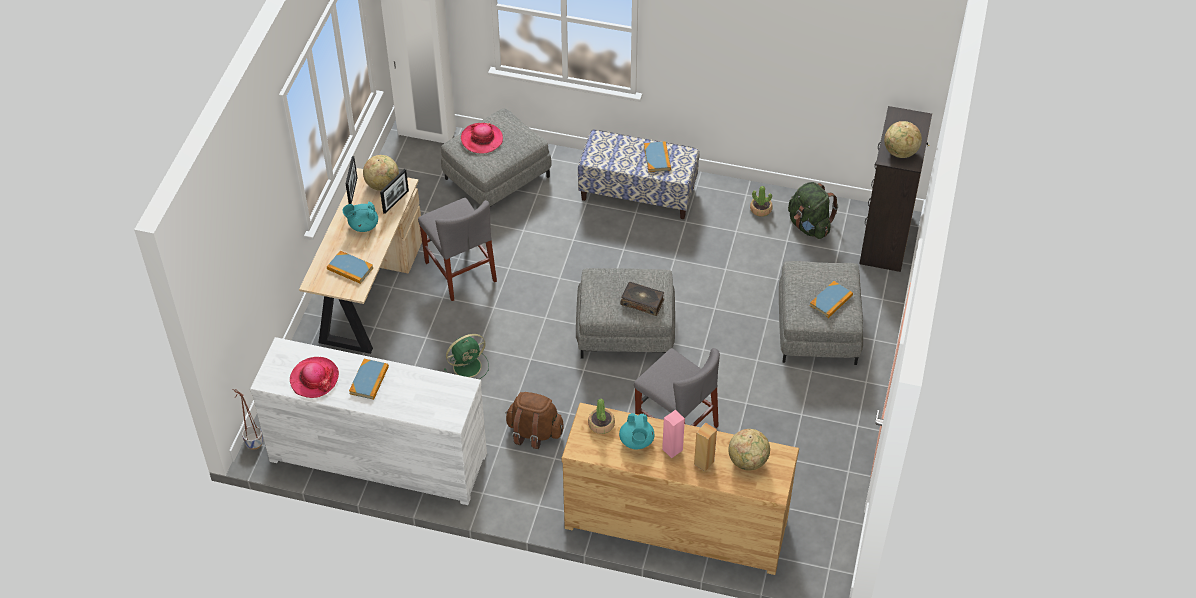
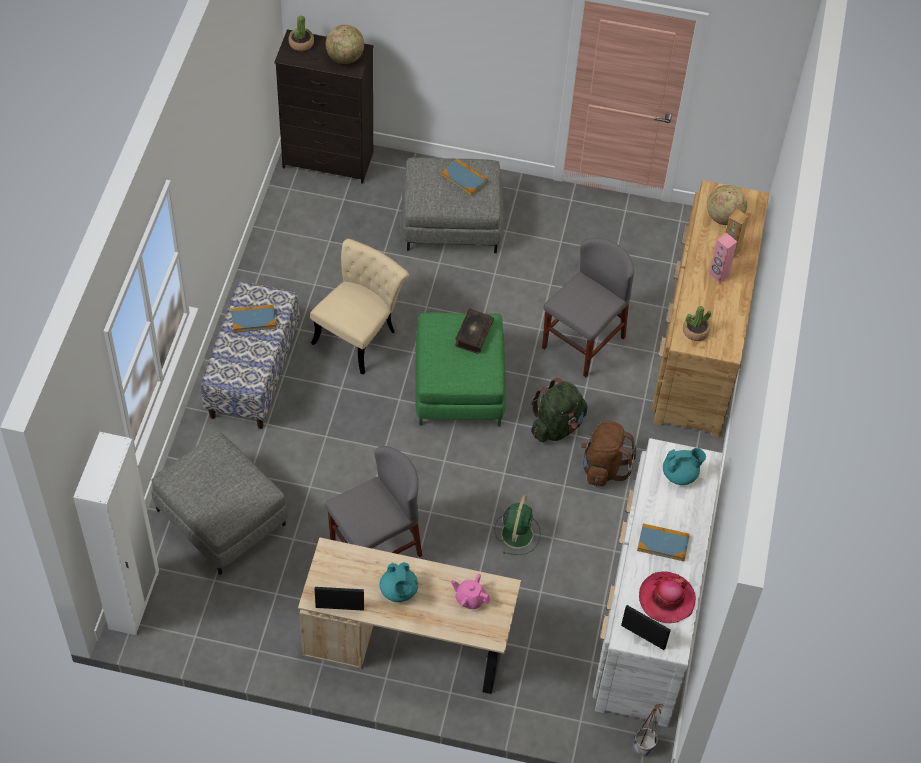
camera: 95 degrees left, 5 degrees up
(350, 269) = (470, 598): book -> pink teapot
(382, 184) = (328, 575): globe -> none
(396, 202) = (358, 558): picture frame -> picture frame (643, 636)
(468, 366) = (517, 533): green fan -> green fan turned 45 degrees clockwise
(482, 139) = (214, 497): hat -> none
(624, 330) = (460, 386): grey ottoman -> green ottoman
(636, 441) = (712, 302): turquoise teapot -> turquoise teapot (680, 474)
(681, 261) = (359, 334): none -> beige chair
(761, 209) = (282, 261): potted plant -> potted plant (301, 43)
(809, 226) = (308, 221): green backpack -> green backpack (557, 426)

